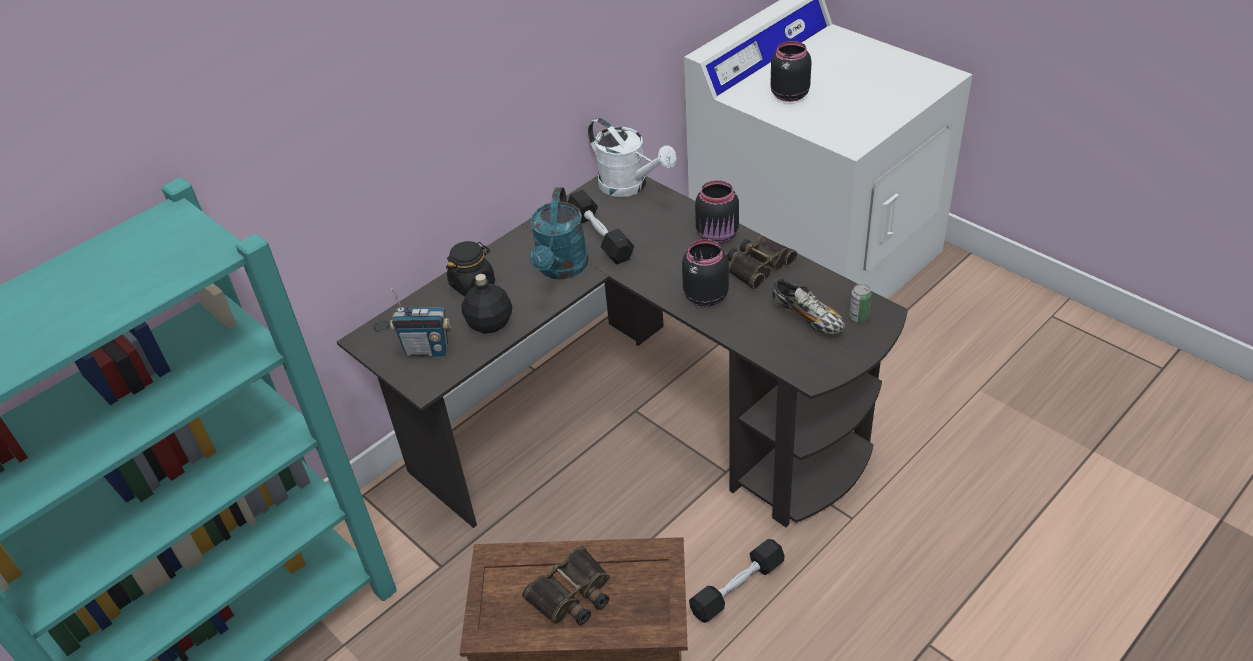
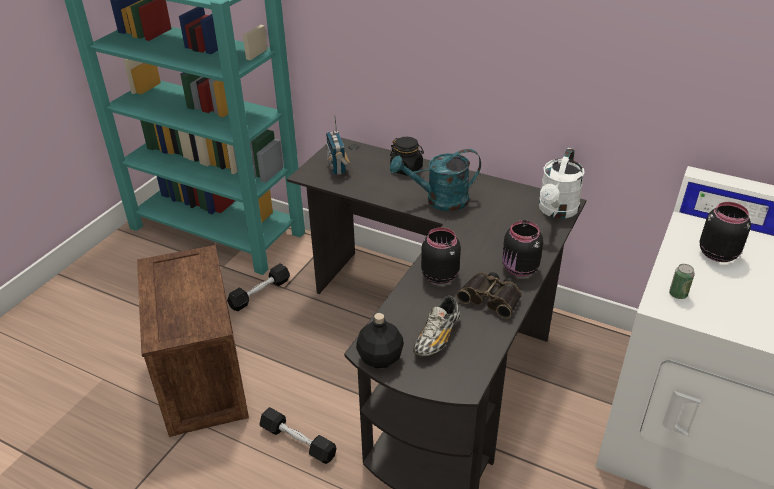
camera: 70 degrees right, 5 degrees down
(489, 324) = (370, 185): black bottle -> black bottle (379, 358)
(572, 595) = (179, 293): binoculars -> none
(600, 237) = (485, 210): black dumbbell -> black dumbbell (260, 293)
(858, 317) = (452, 370): can -> can (678, 294)

